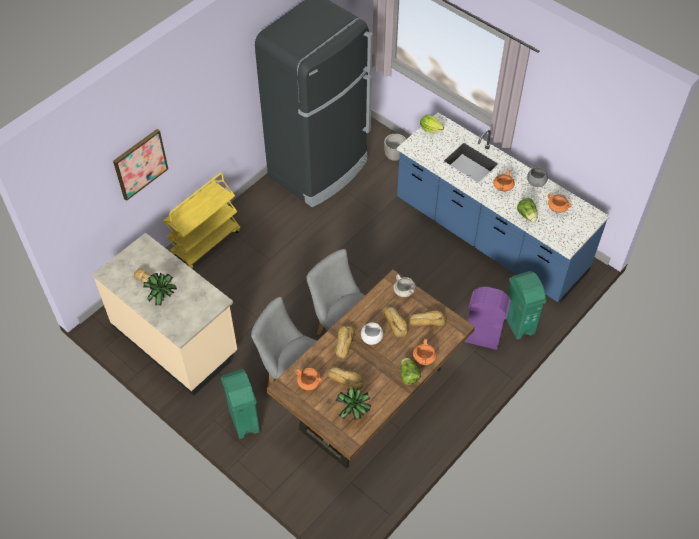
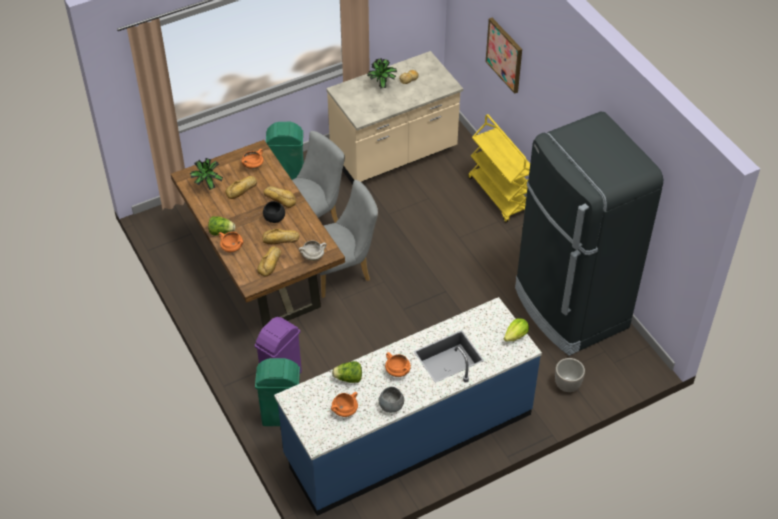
camera: 110 degrees right, 5 degrees down
(371, 338) = (274, 218): white bowl -> black bowl

